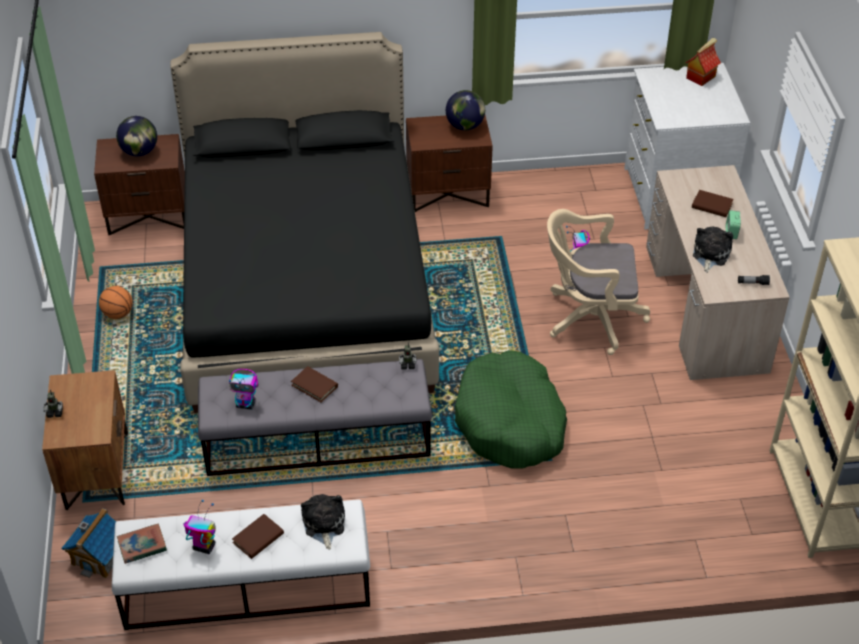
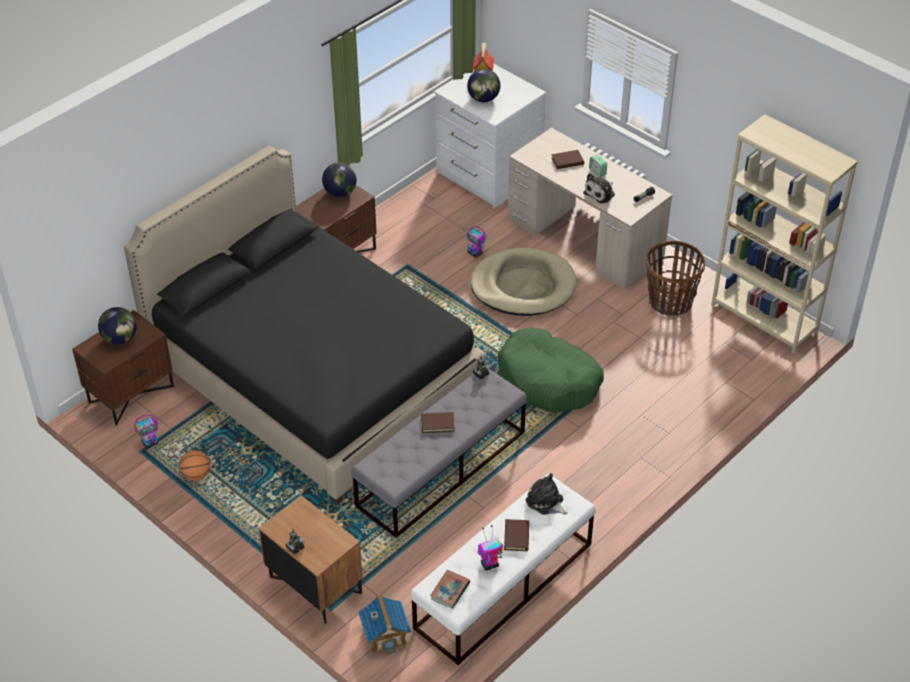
camera: 40 degrees left, 0 degrees up
(246, 404) = (407, 463): toy robot -> toy robot (150, 443)
(589, 318) = (523, 286): beige office chair -> beige dog bed
(675, 99) = (483, 99): none -> globe
(710, 255) = (600, 193): plush toy -> plush toy turned 120 degrees counterclockwise
(726, 421) = (670, 302): none -> basket

